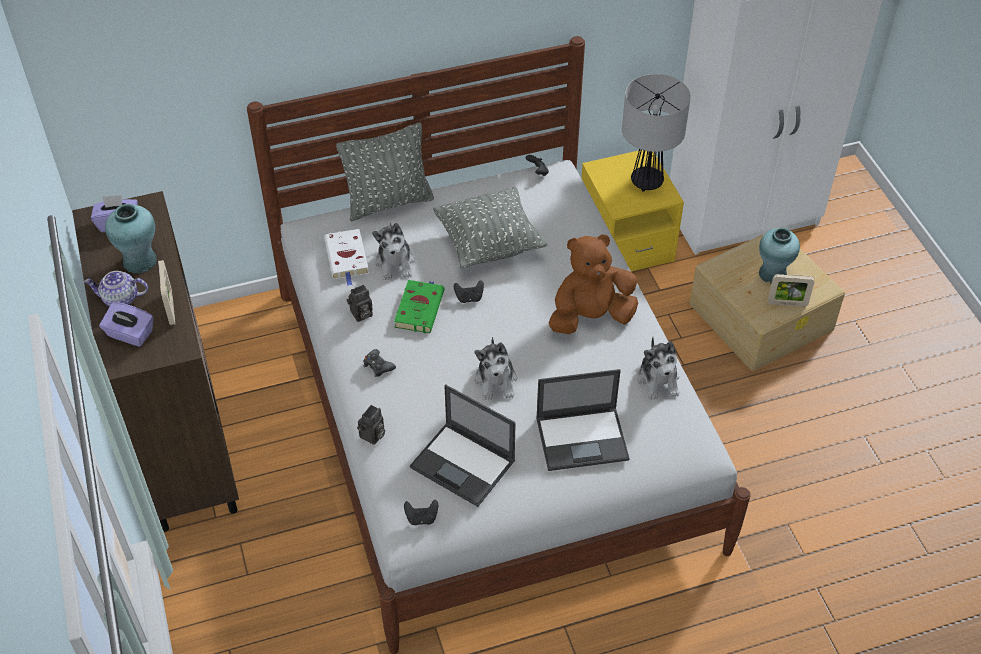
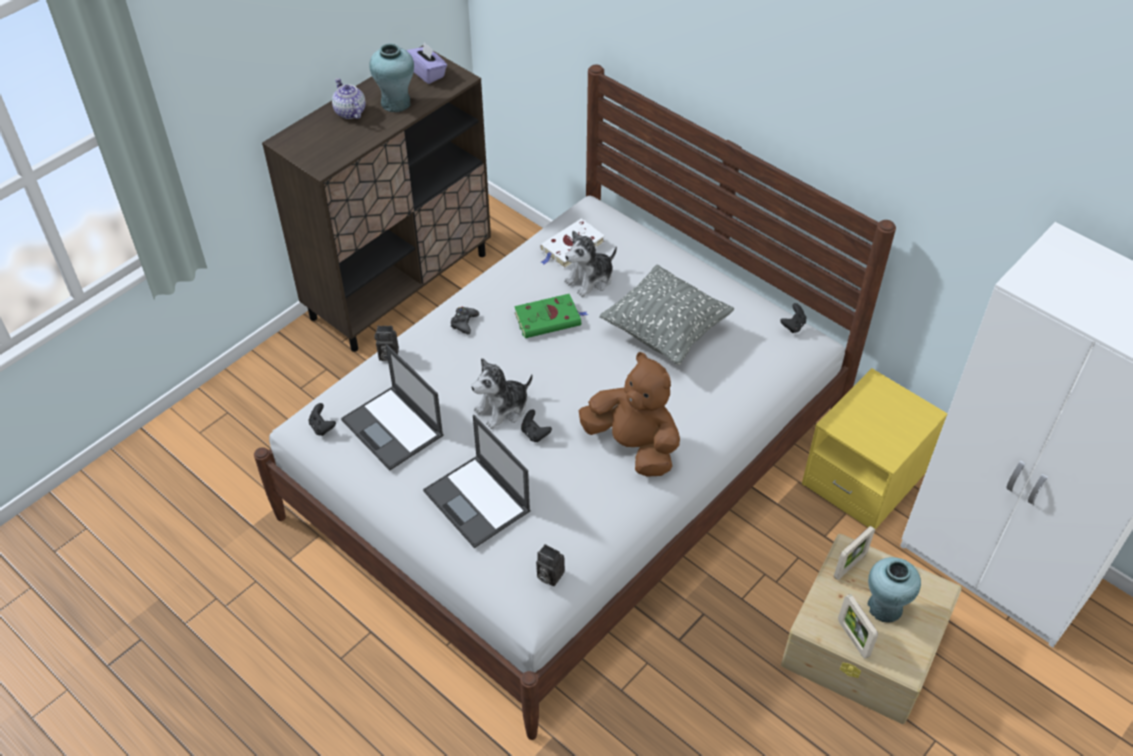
camera: 60 degrees right, 0 degrees up
(130, 334) = (317, 134): purple tissue box -> none
(171, 309) = (358, 142): picture frame -> picture frame (850, 566)
(361, 315) = (513, 286): camera -> camera (548, 575)
(388, 202) = (662, 243): grey pillow -> none
(464, 464) = (393, 428): laptop -> laptop turned 45 degrees counterclockwise
(469, 298) = (587, 347): black game controller -> black game controller (534, 433)
(647, 182) = (892, 430): table lamp -> none
(658, 380) = (593, 533): plush toy -> none

